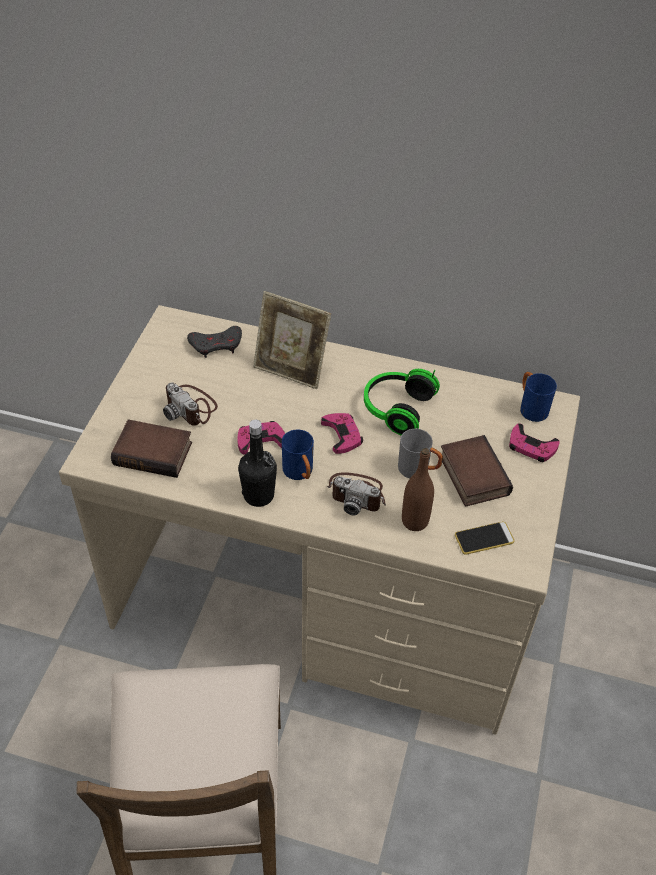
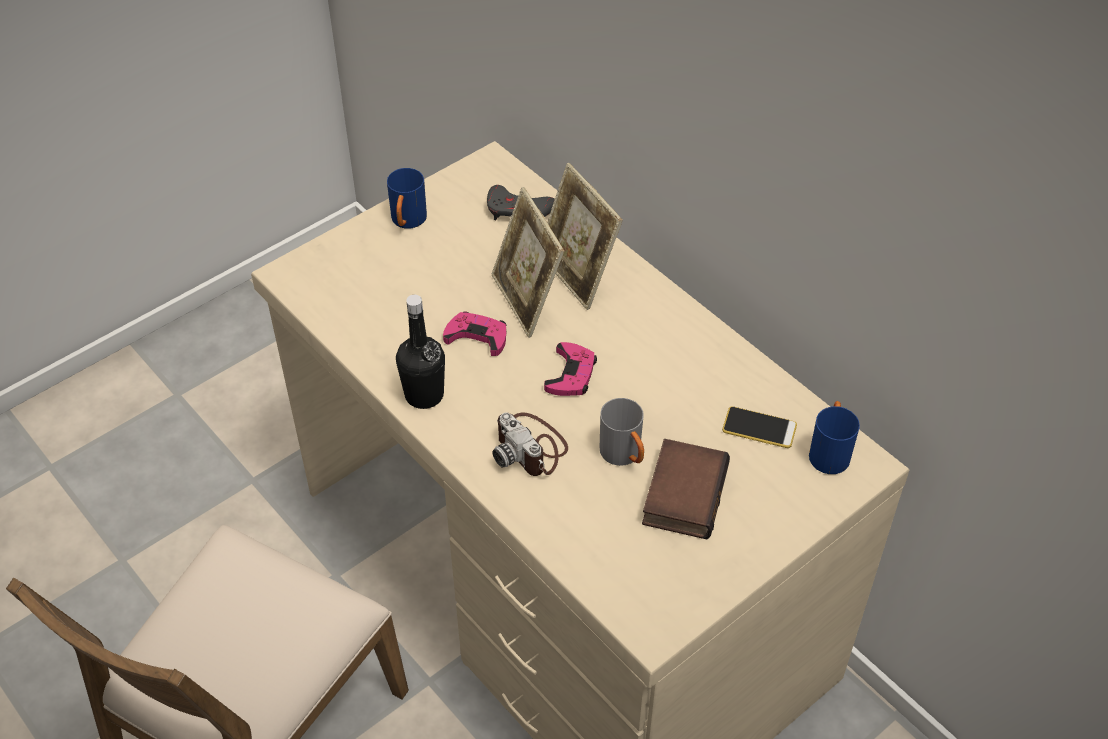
camera: 35 degrees right, 0 degrees up
(154, 452) = (358, 297): book -> none
(191, 407) = (434, 267): camera -> none
(273, 401) = (527, 301): none -> picture frame
(300, 473) = (488, 393): blue mug -> blue mug (407, 222)
(396, 409) = (659, 374): headphones -> none
(415, 521) = (569, 510): brown bottle -> none
(484, 538) = (632, 572): phone -> phone (759, 428)
(531, 446) = (787, 498): pink game controller -> none

